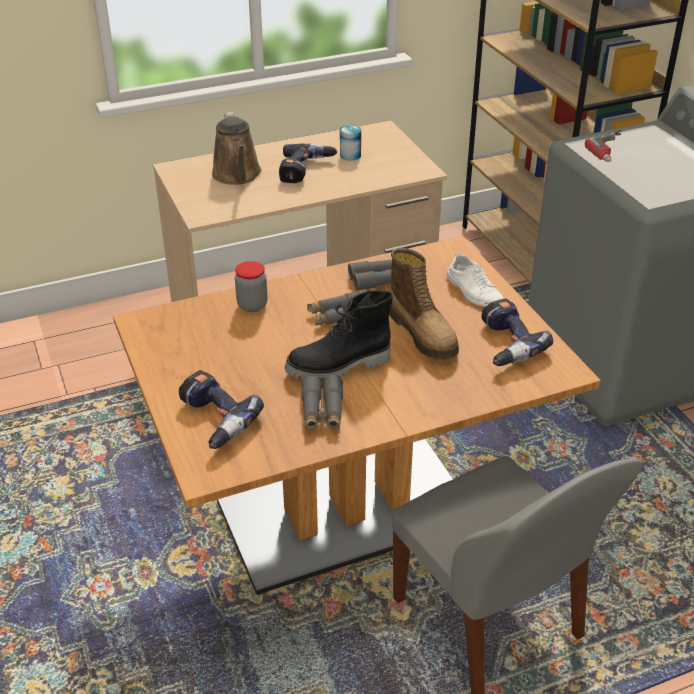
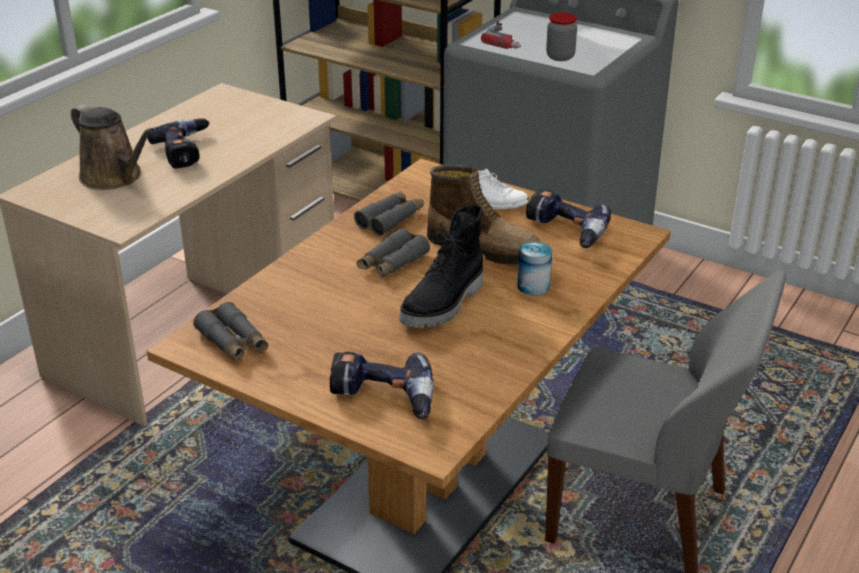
camera: 35 degrees left, 5 degrees down
(252, 305) = (292, 285): jar -> jar (560, 57)
(322, 411) = (476, 348): grey binoculars -> grey binoculars (233, 342)
(350, 155) = (217, 124): can -> can (533, 286)

